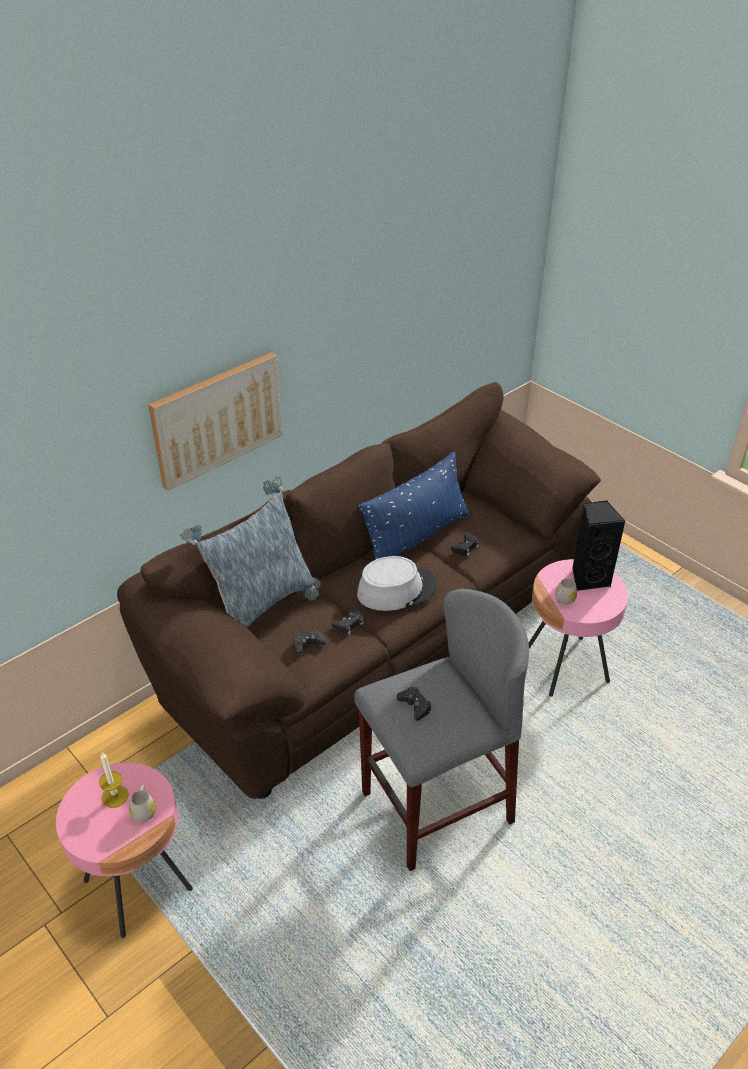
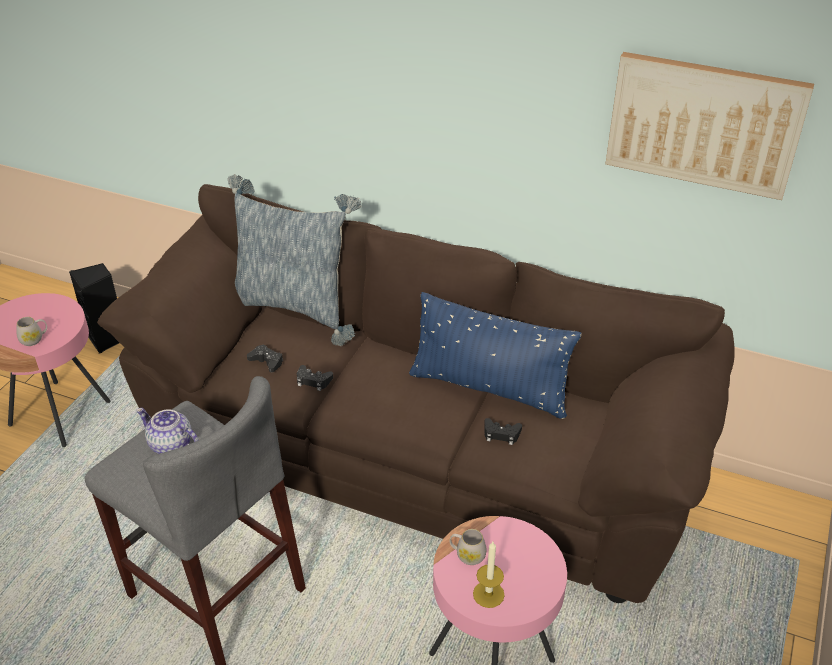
camera: 65 degrees right, 0 degrees up
(115, 796) = (45, 318): candle -> candle (488, 594)
(217, 419) = (351, 110): picture -> picture (704, 124)
(397, 589) = (388, 399): grey hat -> none
(415, 706) = (170, 445): black game controller -> teapot
(589, 578) = (528, 571): black speaker -> black speaker (108, 339)

